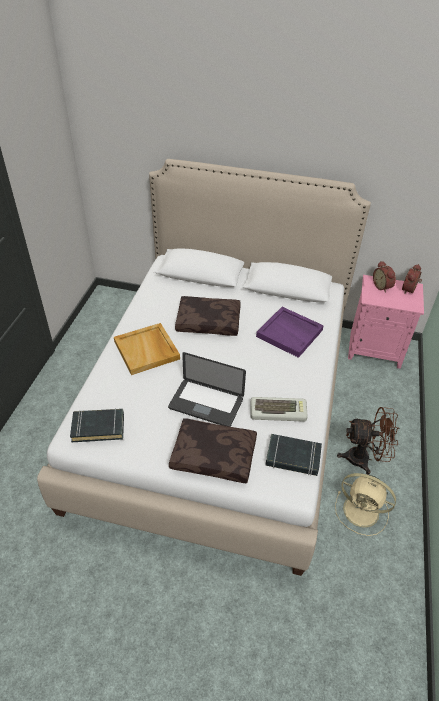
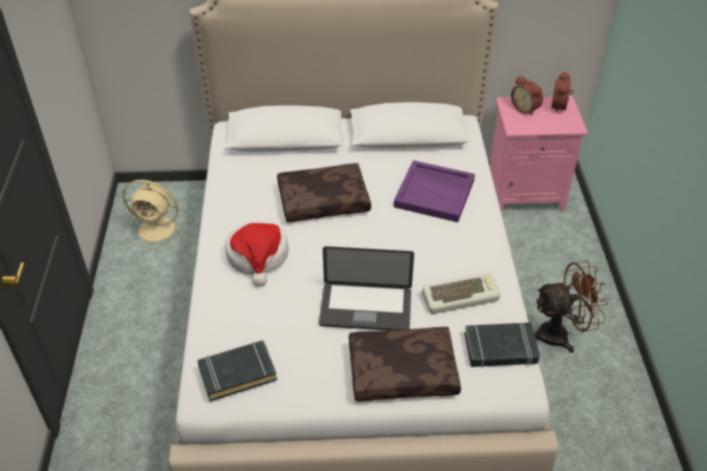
camera: 15 degrees left, 0 degrees up
(147, 350) = (258, 257): beige tray -> hat
(362, 511) = (581, 399): beige fan -> beige fan (158, 229)

